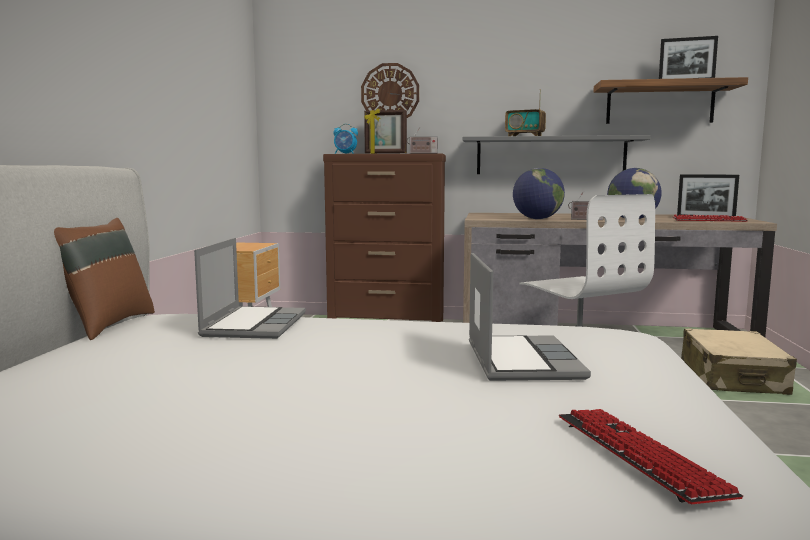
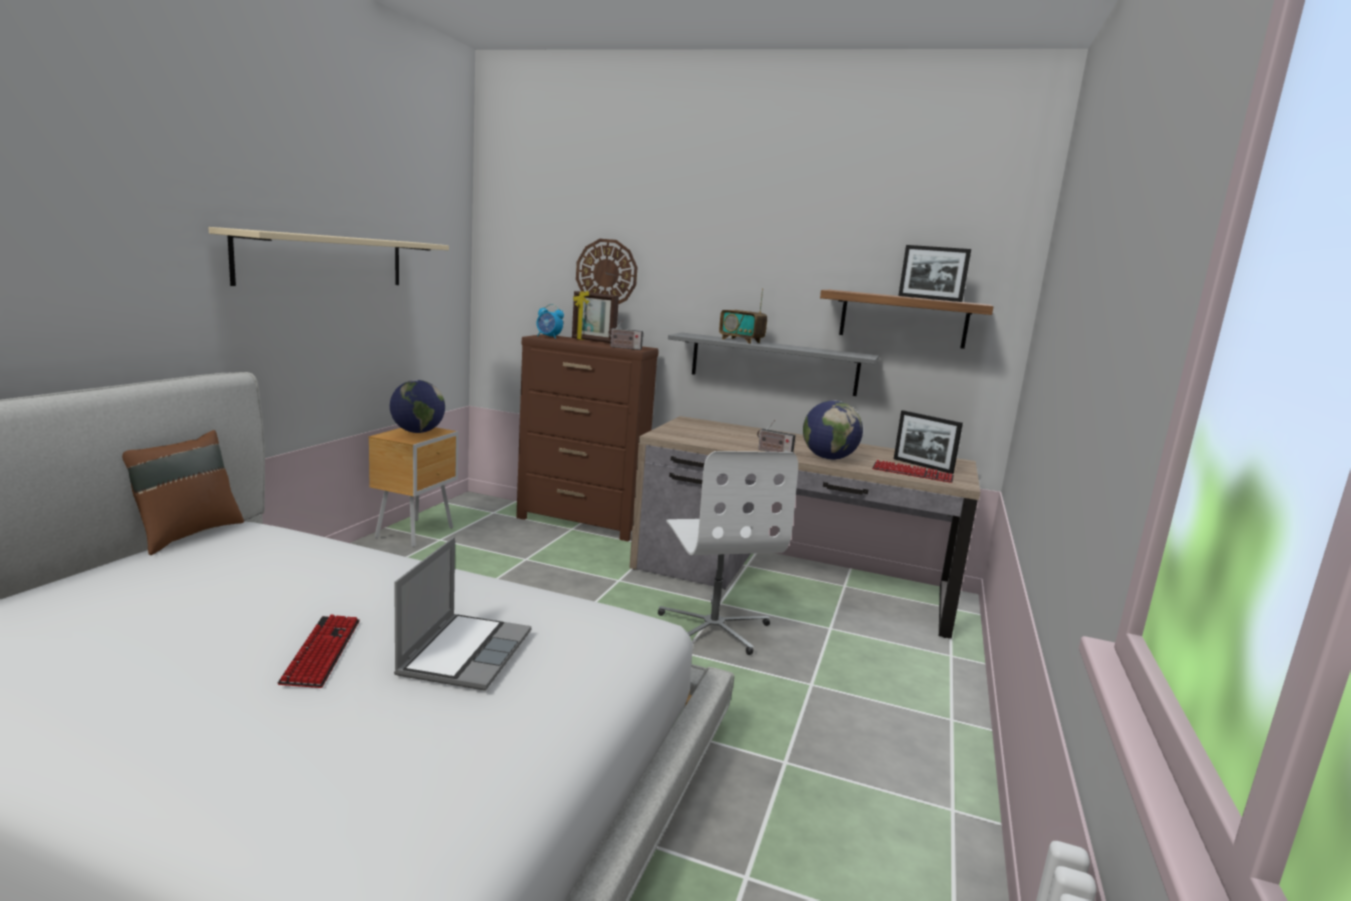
camera: 10 degrees right, 5 degrees up
(164, 73) = (324, 260): none -> beige shelf
(254, 325) = (299, 558): laptop -> none
(537, 219) = (721, 444): globe -> globe (417, 432)
(638, 455) = (389, 794): keyboard -> keyboard (322, 652)
(732, 377) = (881, 662): beige suitcase -> none

